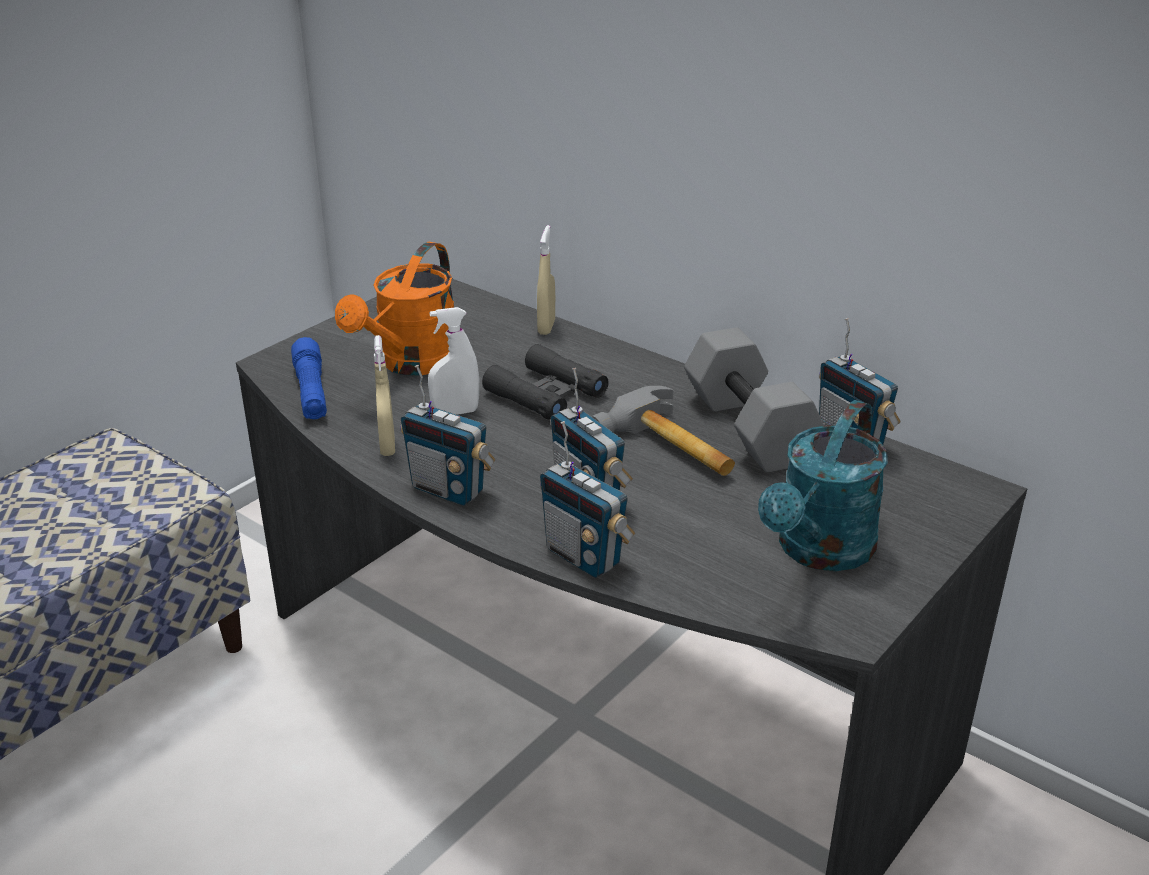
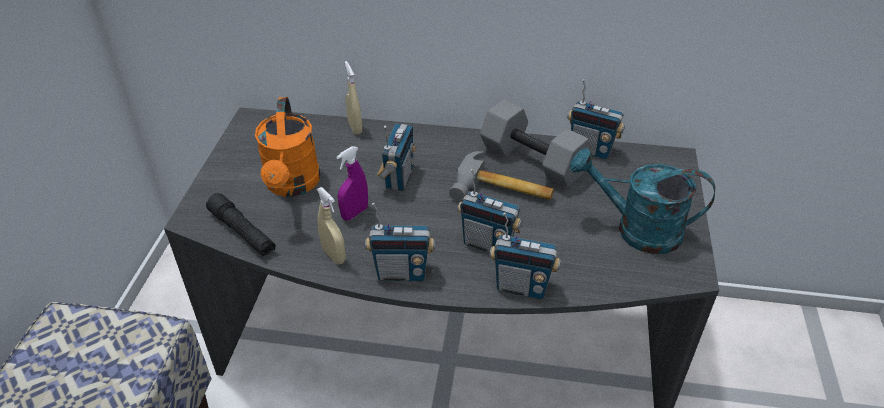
camera: 30 degrees left, 10 degrees up
(311, 391) = (242, 232): blue flashlight -> black flashlight
(455, 412) = (354, 213): white spray bottle -> purple spray bottle
(546, 394) = (398, 178): black binoculars -> radio
(819, 552) = (636, 230): turquoise watering can -> turquoise watering can turned 105 degrees clockwise

